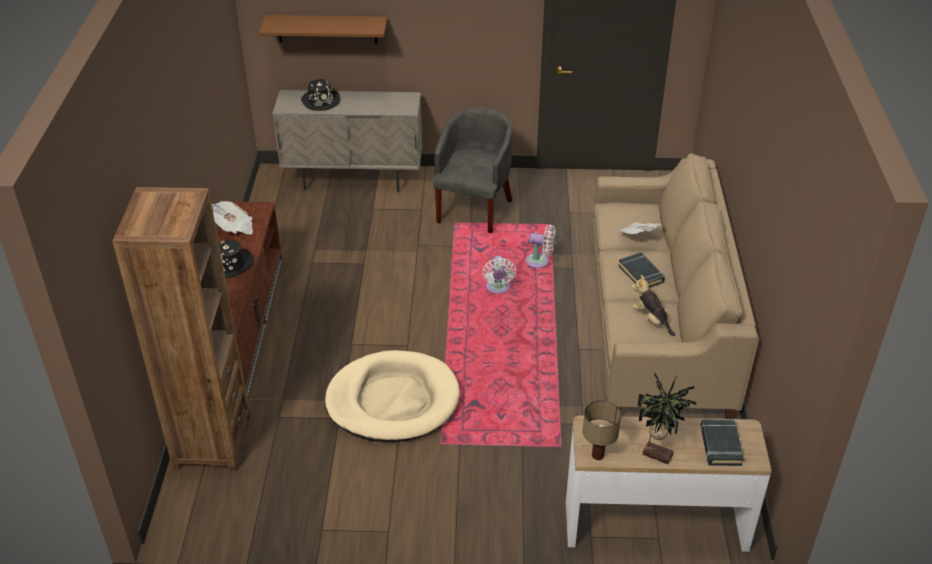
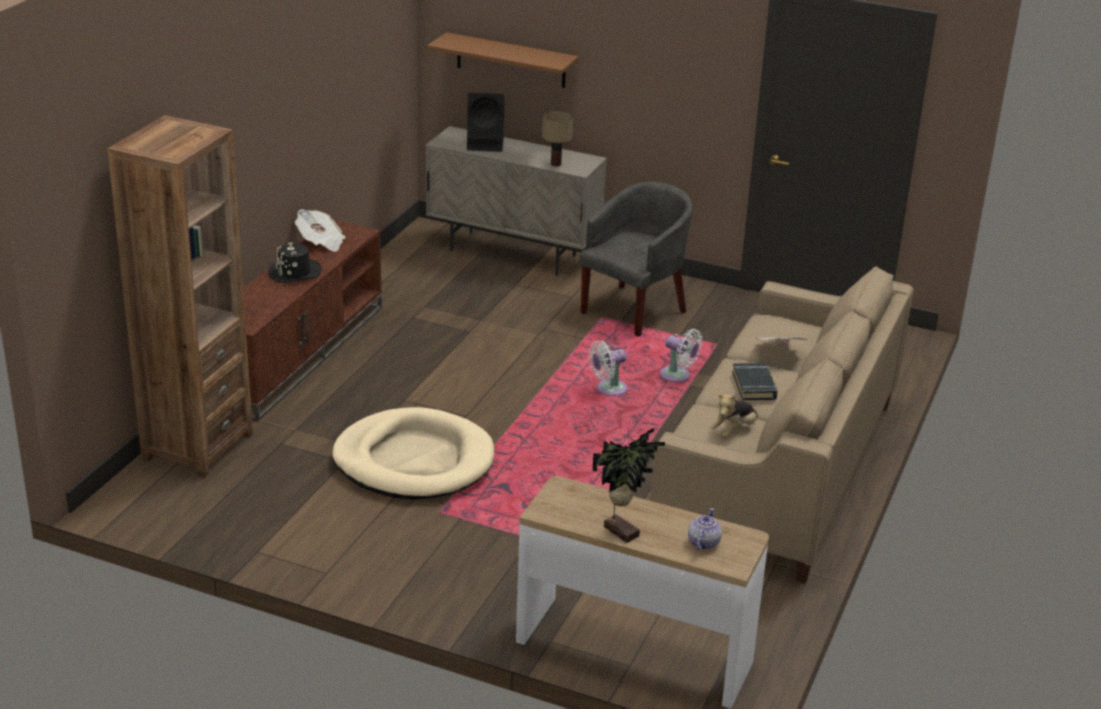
camera: 20 degrees right, 10 degrees down
(320, 101) = (486, 144): black hat -> black speaker
(498, 288) = (608, 389): white fan -> white fan turned 45 degrees clockwise
(597, 455) = (551, 514): table lamp -> table lamp (555, 164)
(651, 320) = (734, 431): plush toy -> plush toy turned 120 degrees counterclockwise
(720, 445) = (703, 543): black book -> teapot

